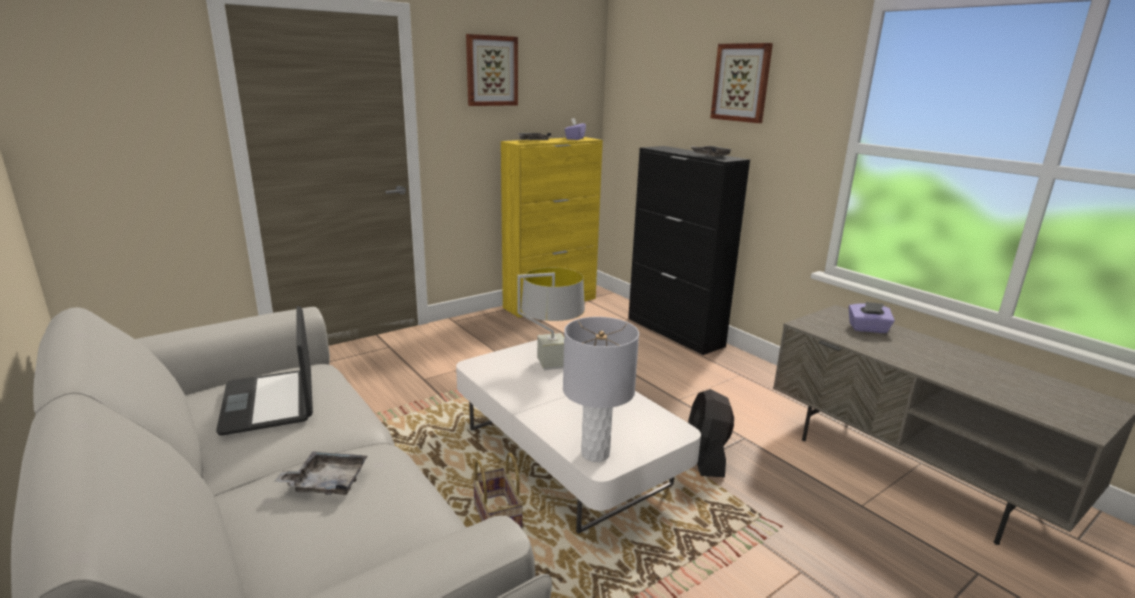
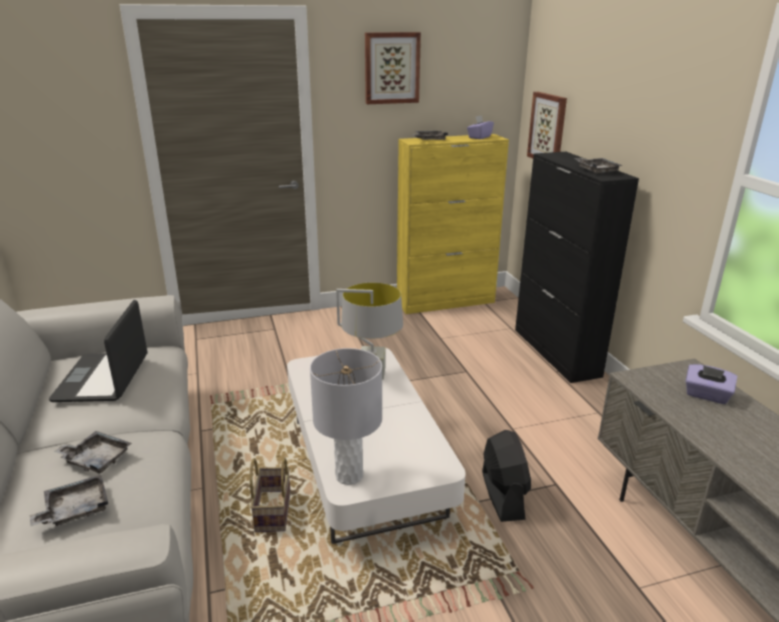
camera: 20 degrees right, 5 degrees up
(341, 538) = (75, 509): none -> grey tray
(706, 456) = (502, 495): black fan -> black fan turned 150 degrees clockwise
(741, 82) = (641, 89): picture -> picture (548, 128)

